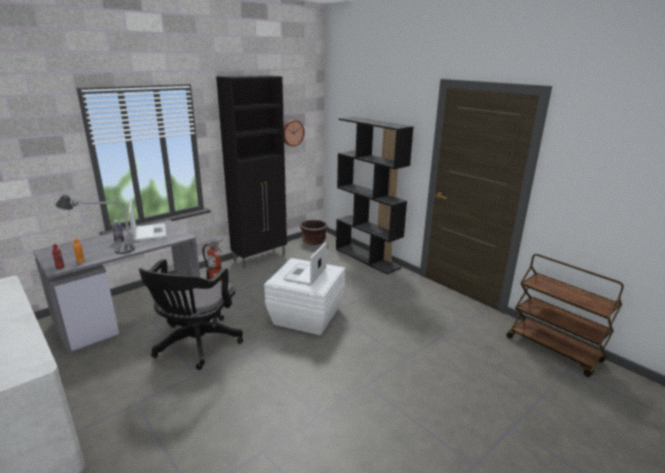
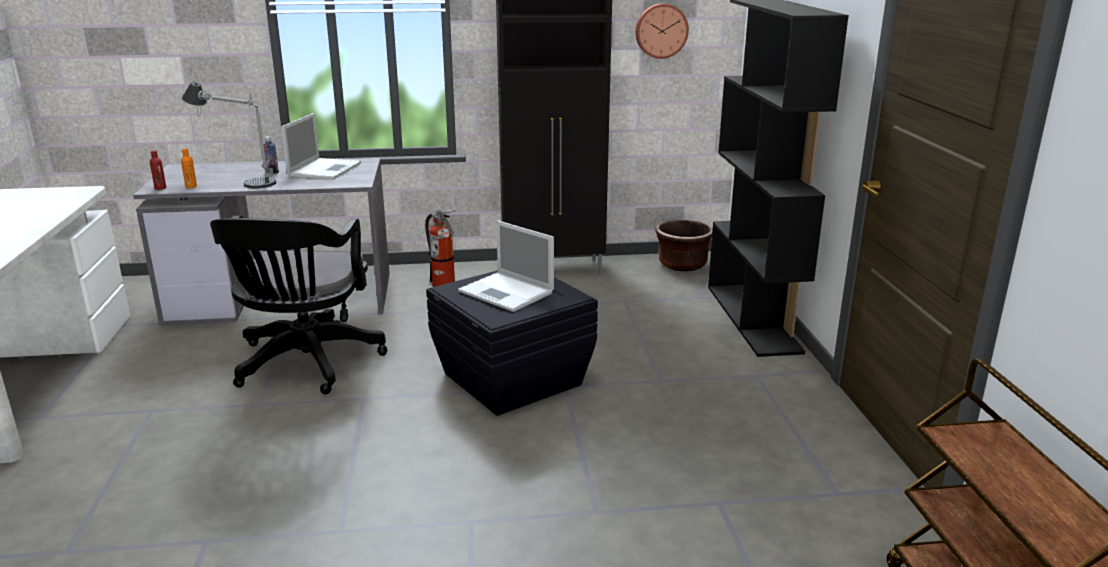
camera: 35 degrees right, 0 degrees up
(195, 345) = (305, 365): black office chair -> black office chair turned 45 degrees counterclockwise
(305, 275) = (507, 292): laptop -> laptop turned 105 degrees counterclockwise
(305, 316) = (510, 379): white storage box -> black storage box

